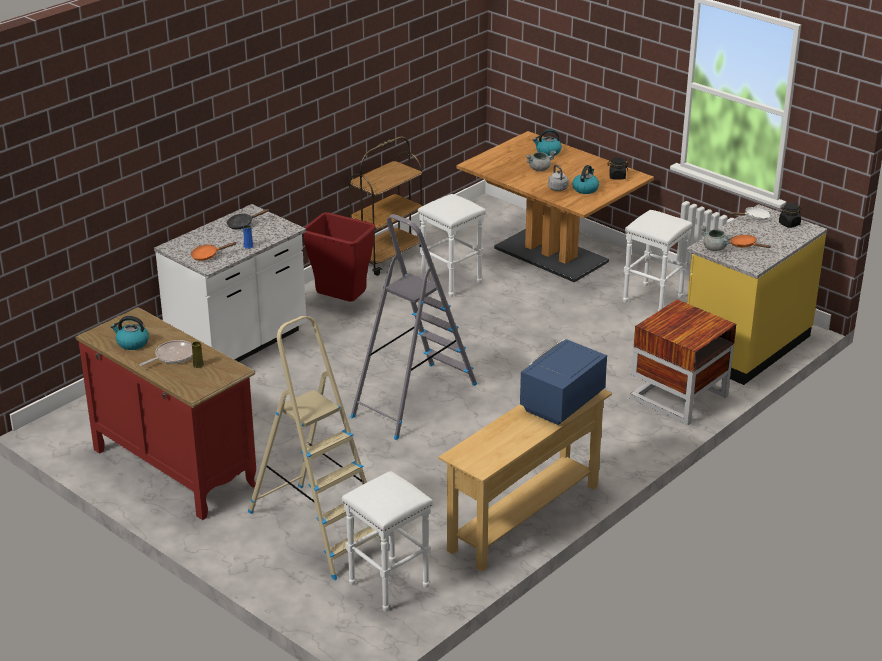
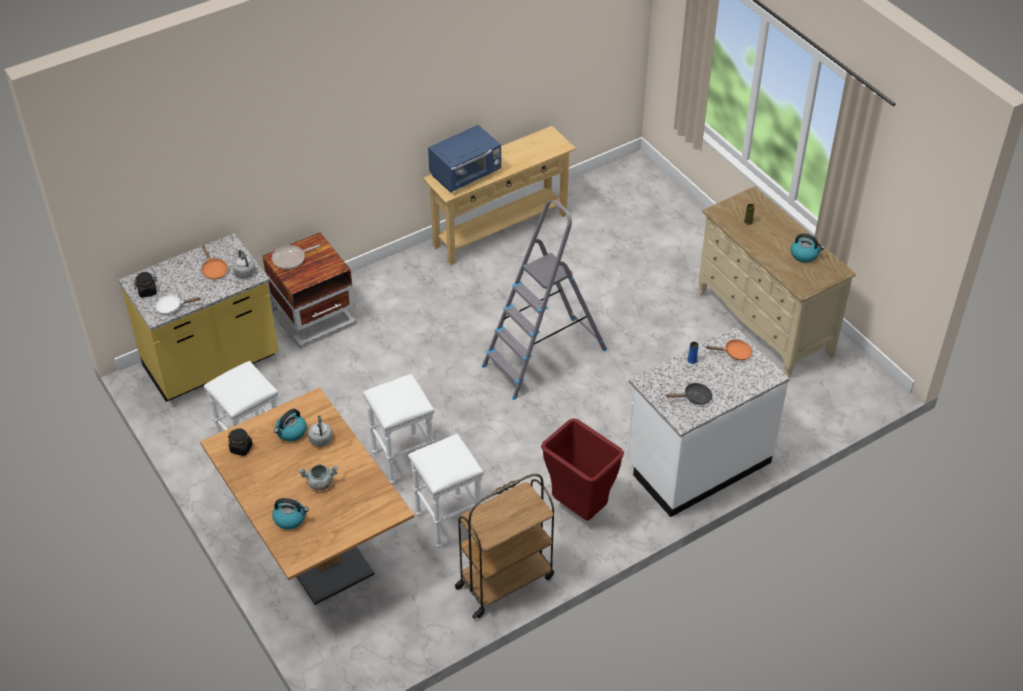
camera: 165 degrees left, 15 degrees up
(173, 356) = (769, 234): frying pan -> frying pan (291, 259)
(176, 467) = (762, 324): red dresser -> beige dresser
(317, 530) = (656, 247): beige step ladder -> none
(387, 584) = (616, 198): white stool -> white stool (404, 460)
(715, 248) = (244, 272): grey cooking pot -> grey kettle

